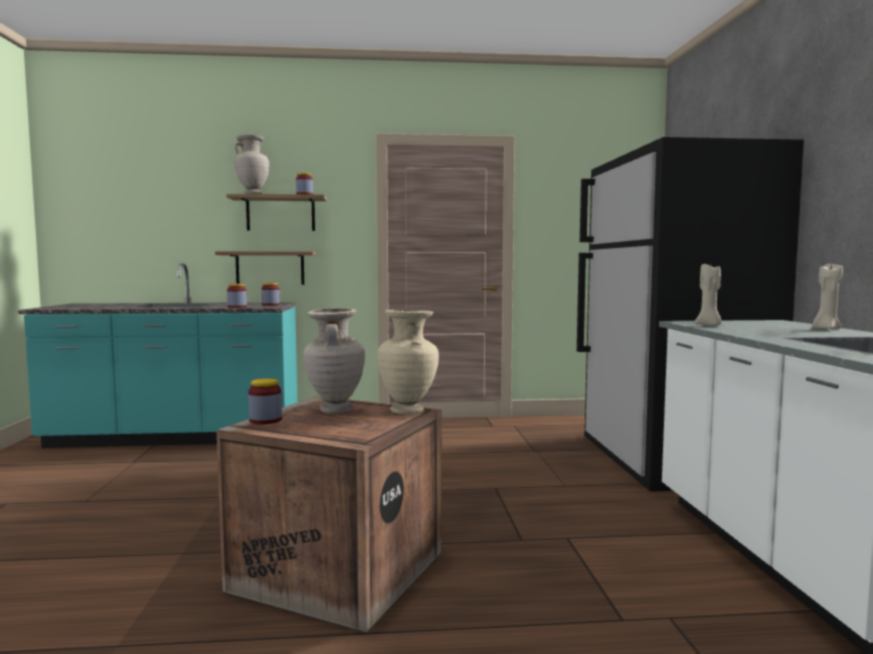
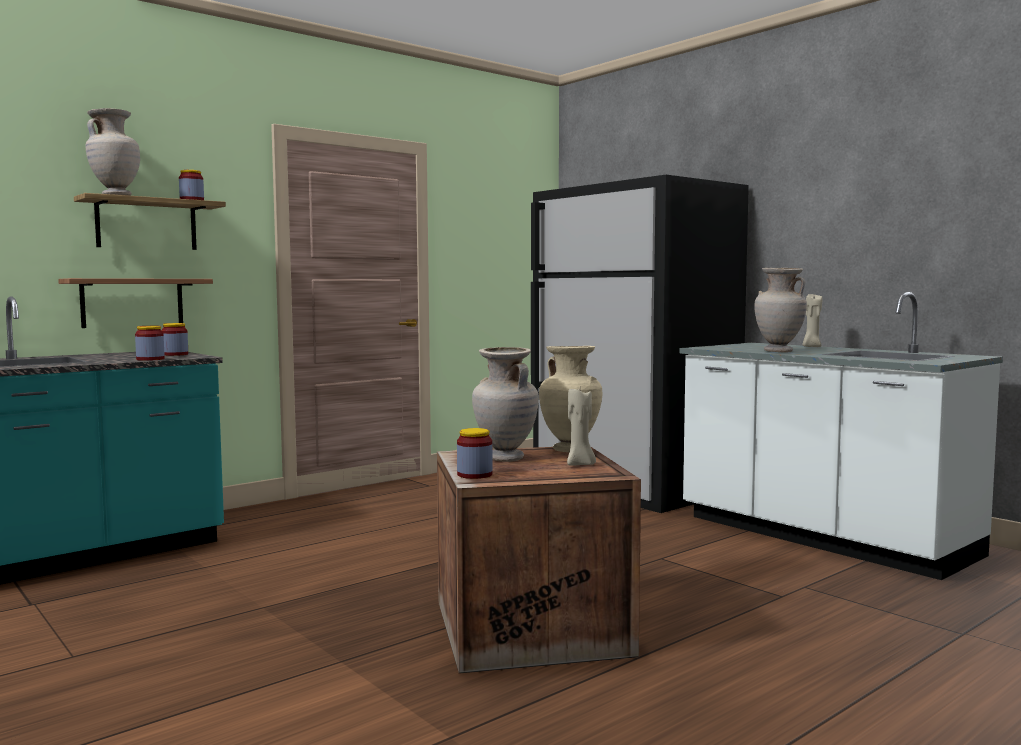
camera: 35 degrees left, 0 degrees up
(708, 325) = (734, 349): beige candle -> beige candle (580, 465)
(745, 331) = (778, 351): none -> beige vase

